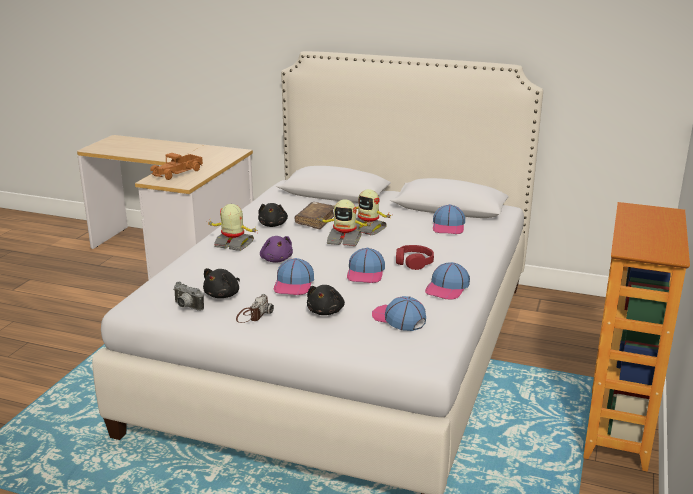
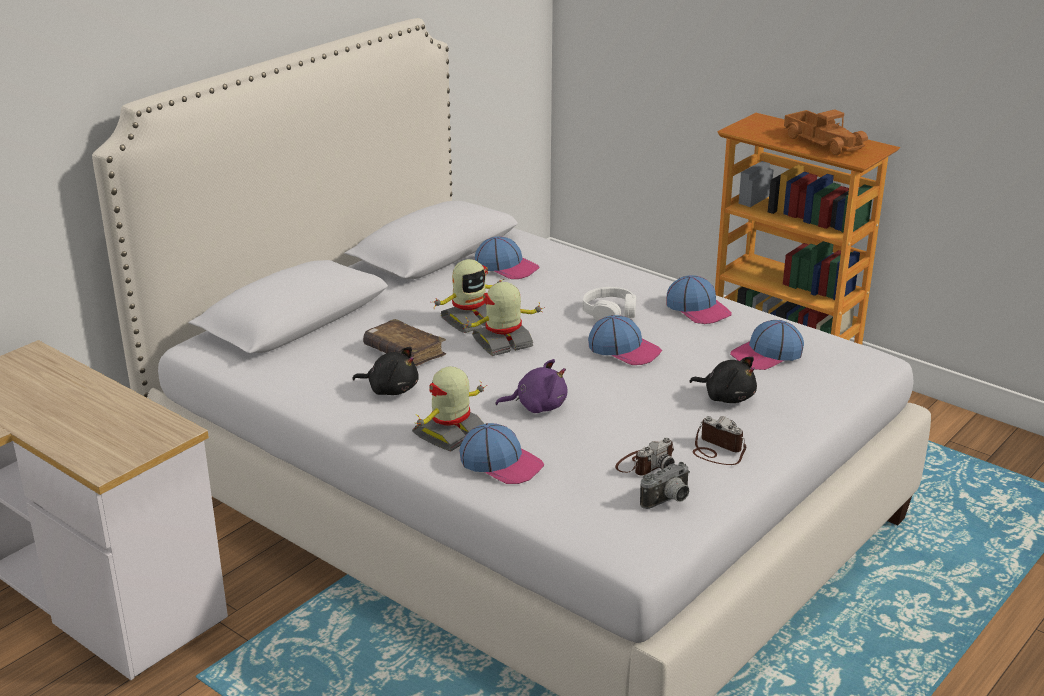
camera: 70 degrees left, 5 degrees up
(178, 173) = (92, 431): toy truck -> toy truck (824, 142)
(223, 295) = (645, 464): black plush toy -> camera
(294, 284) = (638, 404): cap -> cap (501, 463)
(344, 240) = (503, 343): toy robot -> toy robot turned 150 degrees counterclockwise
(414, 262) = (610, 313): red headphones -> white headphones

